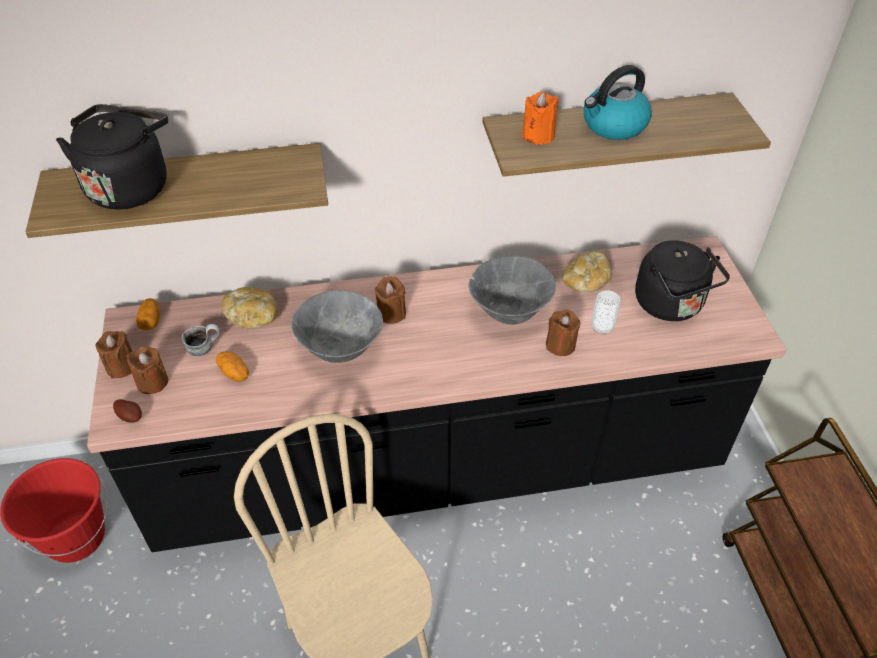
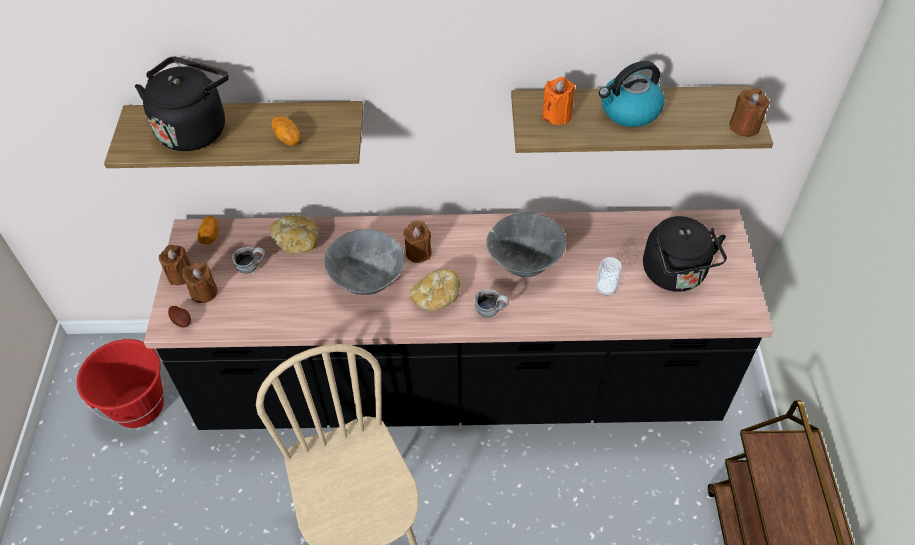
camera: 10 degrees right, 5 degrees up
(234, 373) = (273, 293): potato -> potato (287, 138)
(484, 363) = (491, 310): none -> mug
(560, 345) = (563, 301): brown candle -> brown candle (744, 126)
(586, 282) = (601, 242): bread -> bread (436, 298)

